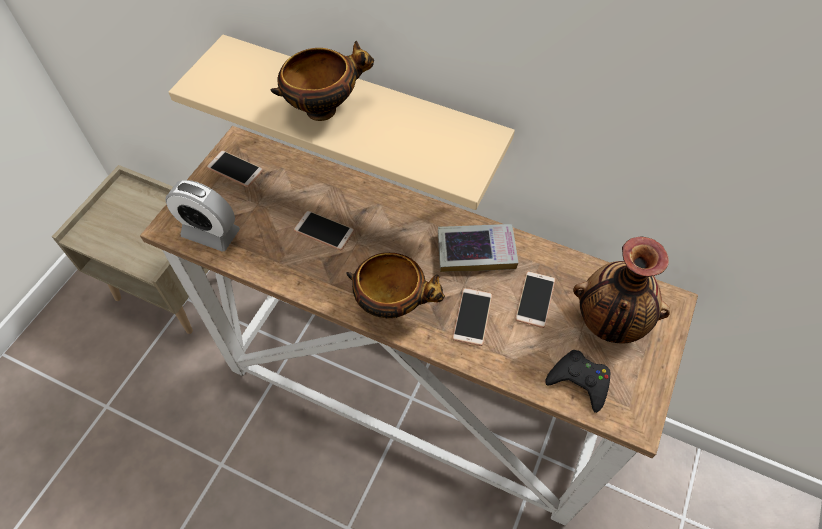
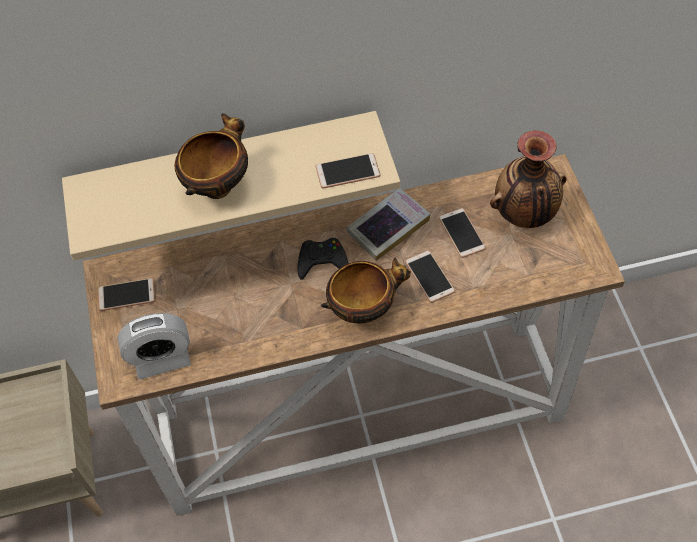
camera: 35 degrees left, 0 degrees up
(324, 231) = (255, 292): phone -> phone (347, 171)
(579, 381) = (539, 268): black game controller -> black game controller (322, 262)

